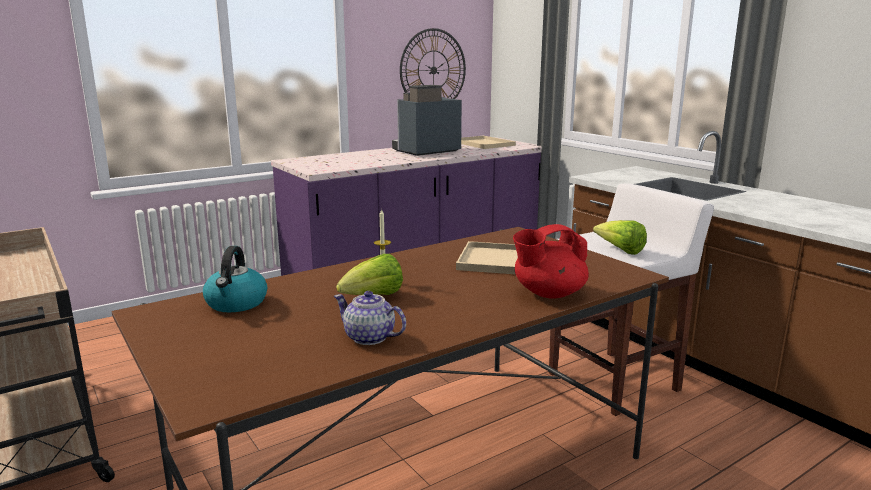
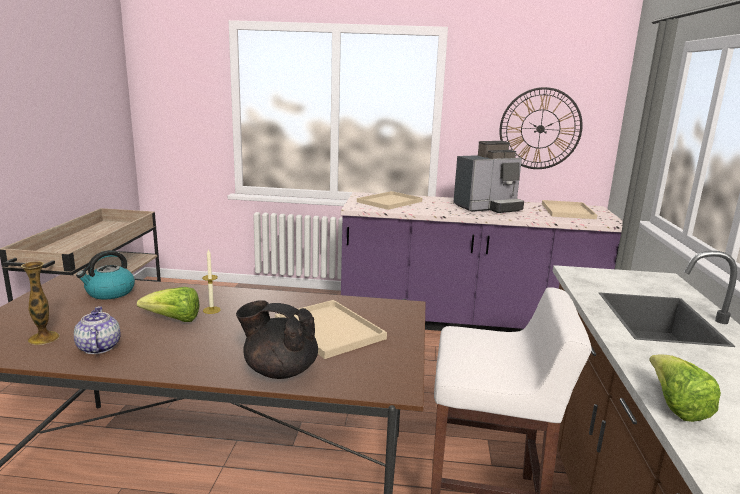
camera: 40 degrees right, 0 degrees up
(289, 354) = (43, 338): none -> vase
(334, 161) = (389, 202): none -> beige tray
(425, 151) = (488, 207): coffee machine -> coffee machine turned 150 degrees clockwise
(548, 293) = (279, 370): red teapot -> black teapot
(620, 251) = (472, 361): lettuce -> lettuce (675, 406)

